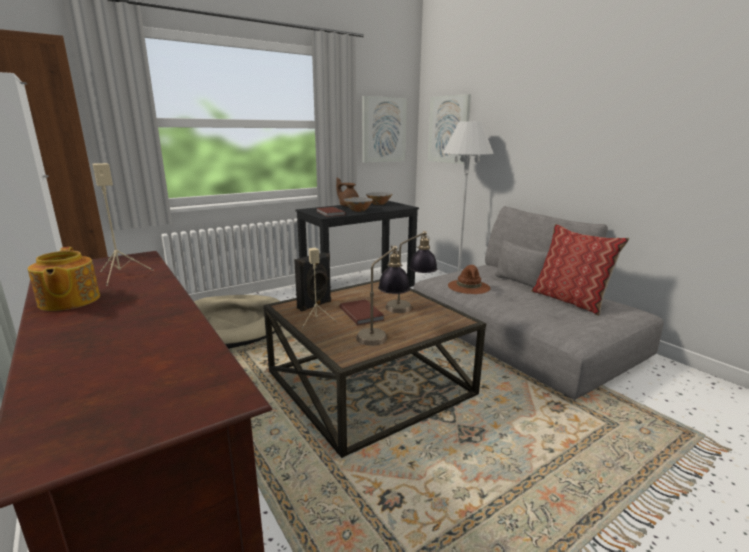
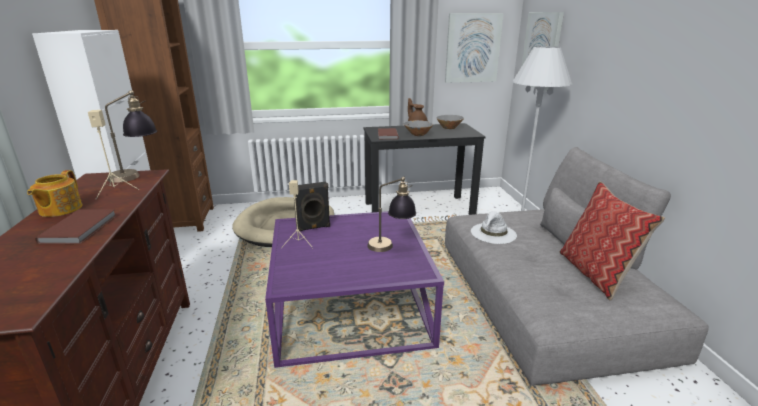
camera: 25 degrees right, 5 degrees up
(362, 313) = (342, 244): brown book -> brown book (81, 228)
(370, 382) = (351, 307): brown coffee table -> purple coffee table
(382, 334) = (337, 270): table lamp -> table lamp (137, 176)
(469, 287) = (493, 233): brown hat -> white hat

